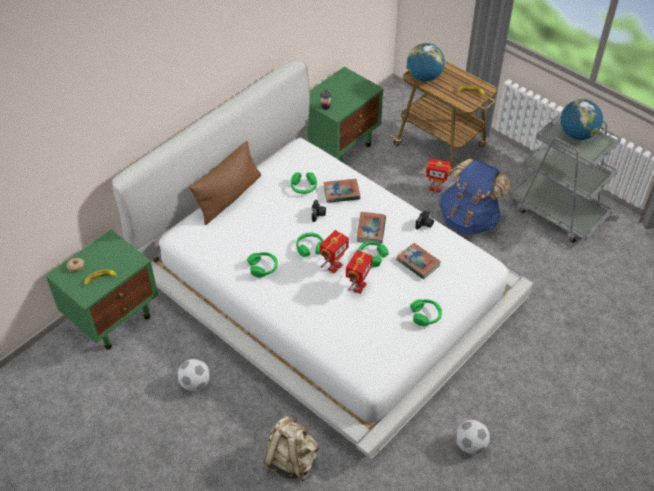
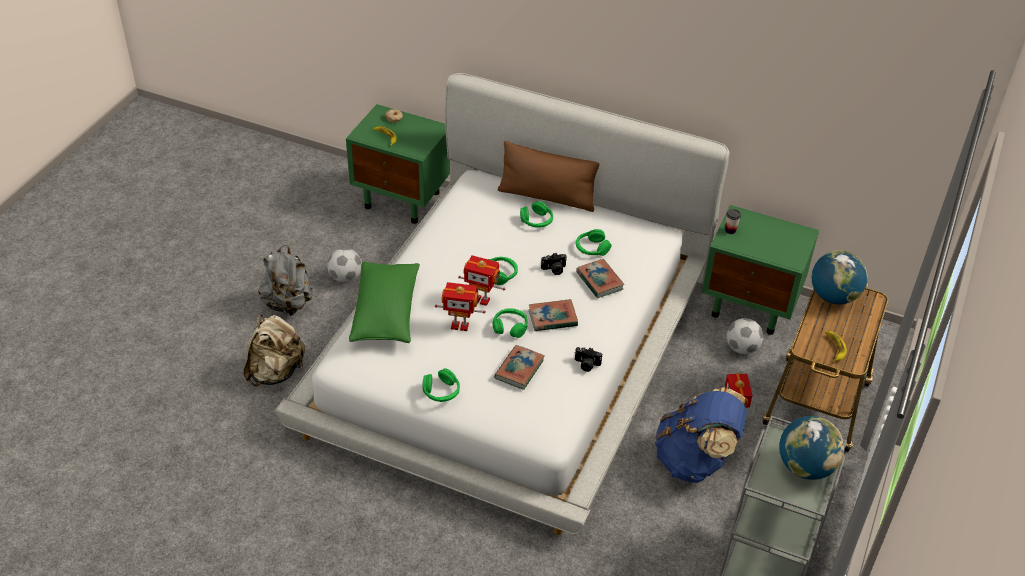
camera: 70 degrees right, 5 degrees down
(209, 435) = (288, 303): none -> grey backpack
(263, 267) = (455, 245): green headphones -> green headphones (537, 221)
(325, 332) = (386, 313): none -> green pillow
(470, 445) = (337, 522): football -> football (742, 348)

